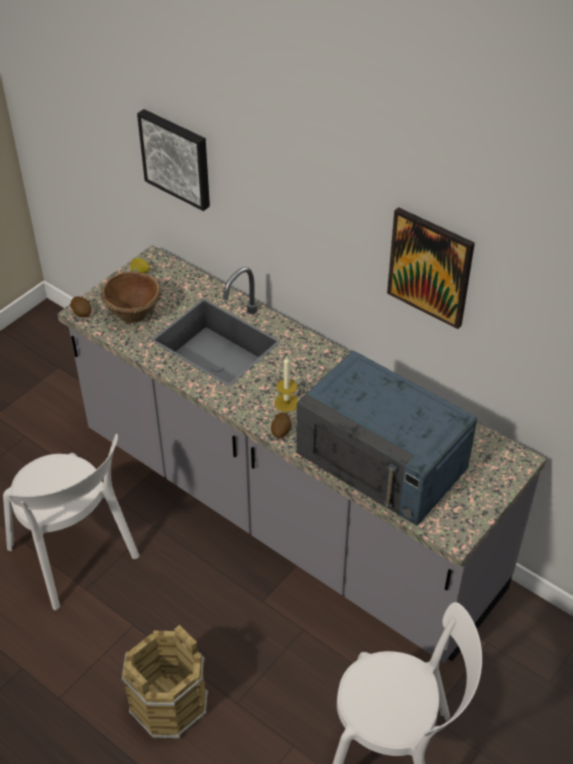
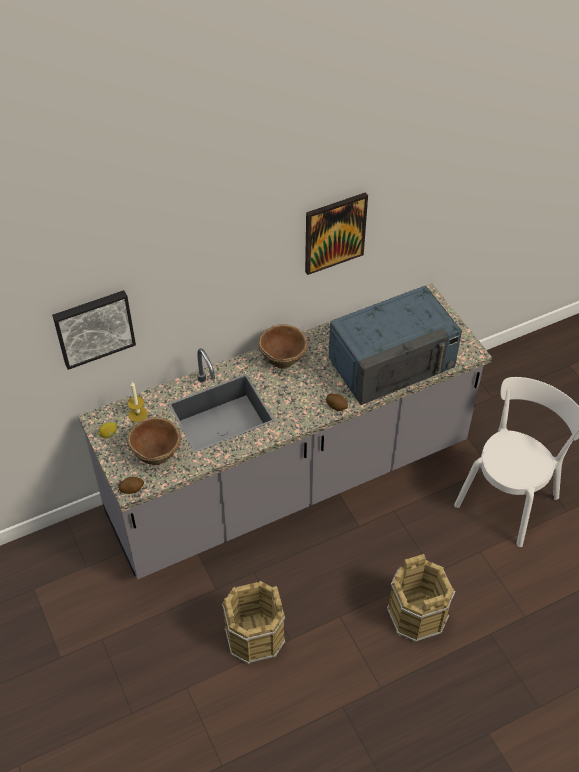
camera: 65 degrees left, 5 degrees up
(76, 556) = (255, 637): white chair -> brown bucket
(286, 402) = (310, 393): candle -> candle (138, 414)
(321, 363) = (283, 359): none -> brown bowl

